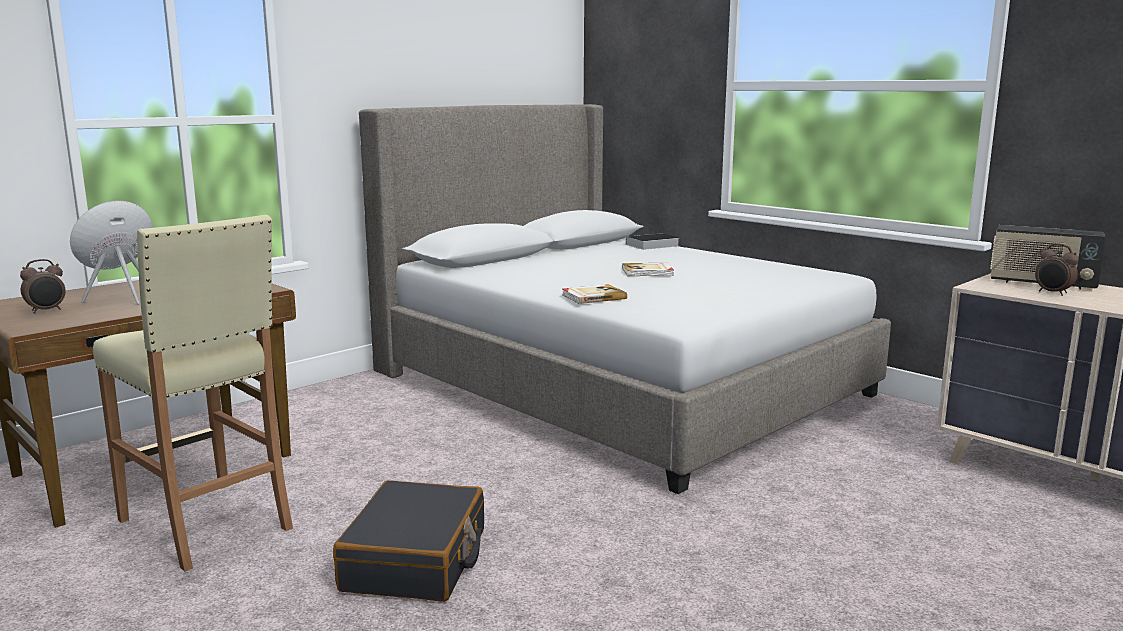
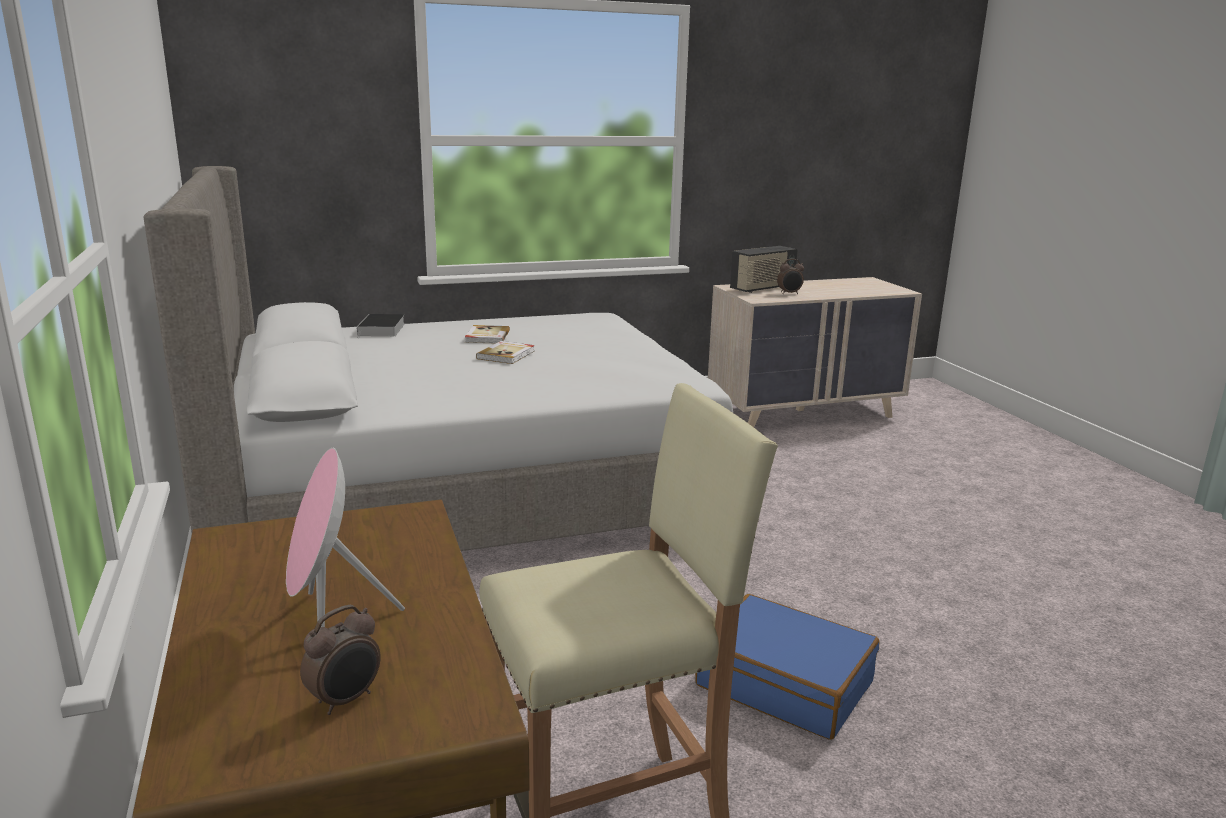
camera: 65 degrees left, 5 degrees up
(47, 311) = (346, 700): alarm clock -> alarm clock turned 60 degrees clockwise
(416, 560) = (785, 683): black suitcase -> blue suitcase
(593, 296) = (577, 390): book -> book (486, 337)

